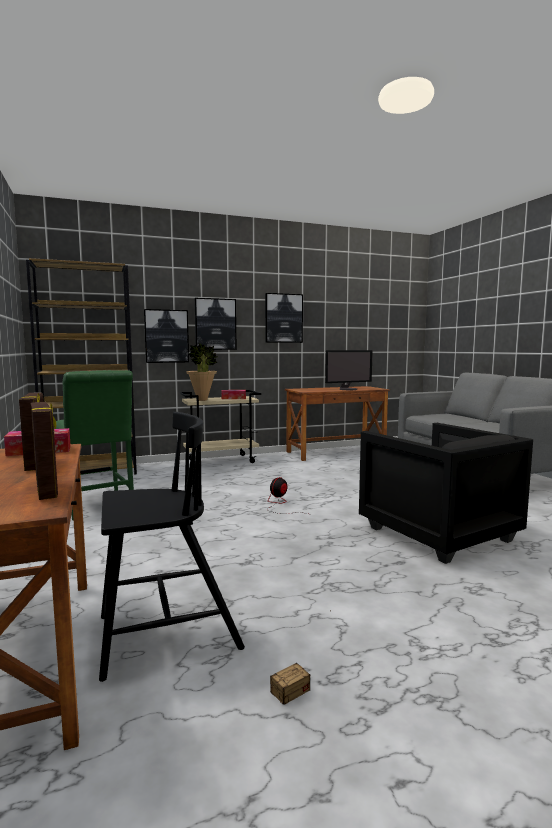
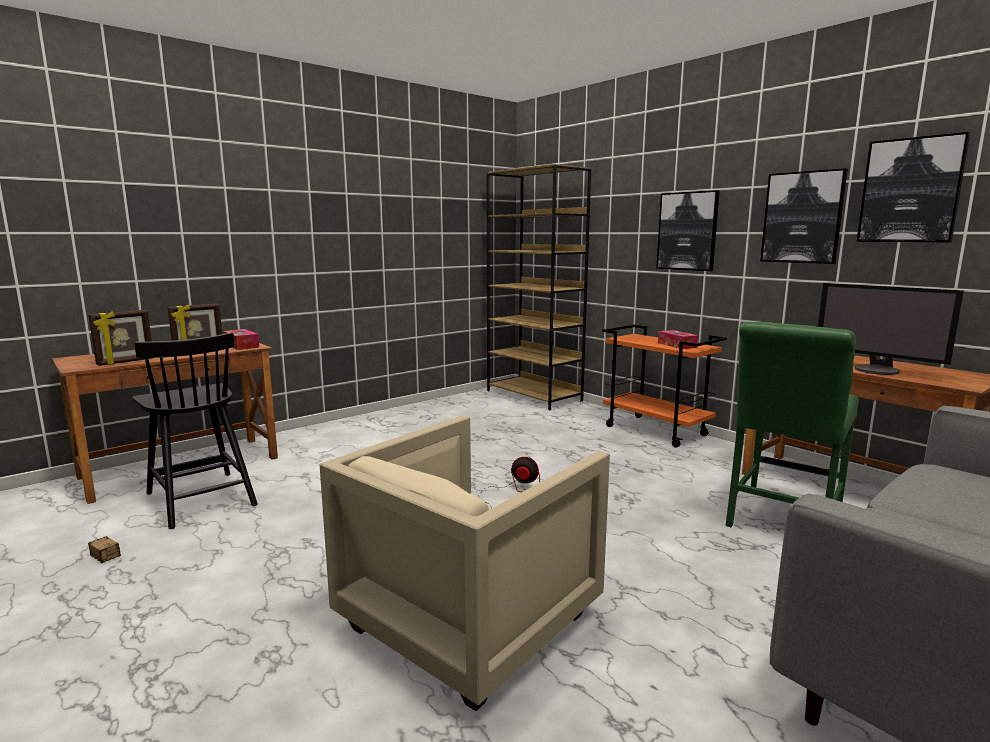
camera: 70 degrees right, 5 degrees up
(97, 506) = (442, 420): green chair -> green chair (781, 521)
(166, 336) = (627, 248): picture -> picture (910, 190)
(202, 400) = (634, 339): potted plant -> none
(221, 461) = (657, 431): beige cart -> orange cart
(437, 533) = (470, 619): black armchair -> beige armchair

